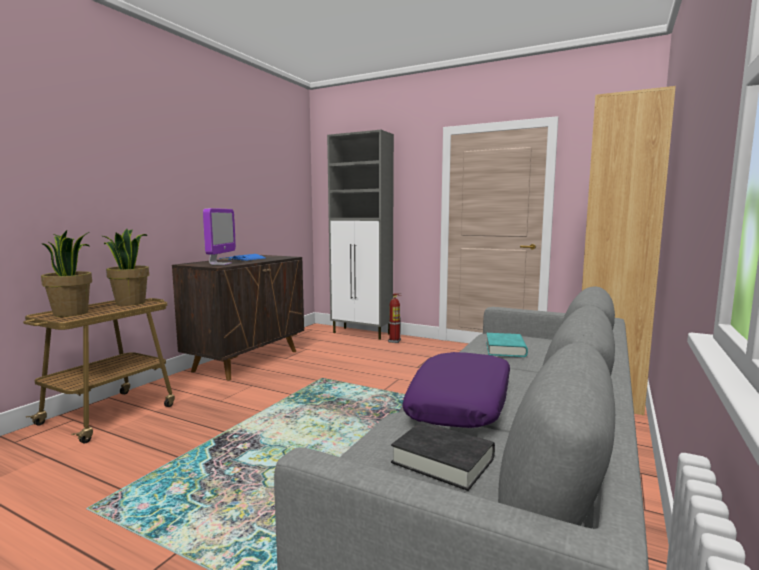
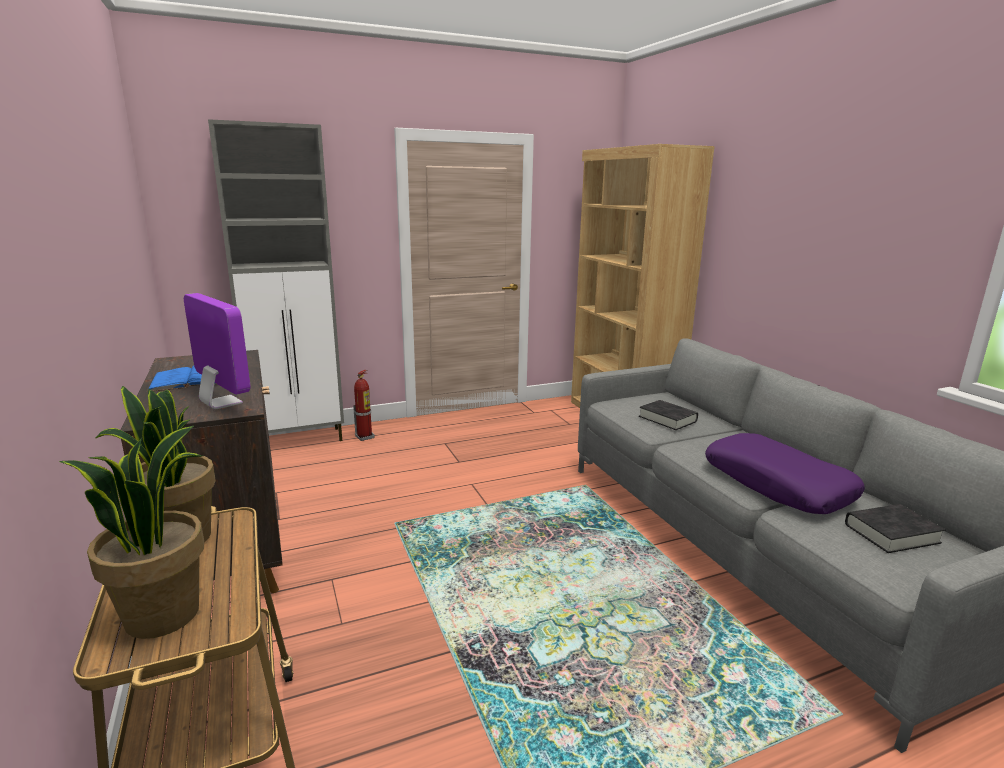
camera: 50 degrees left, 10 degrees up
(505, 349) = (667, 419): turquoise book -> black book

